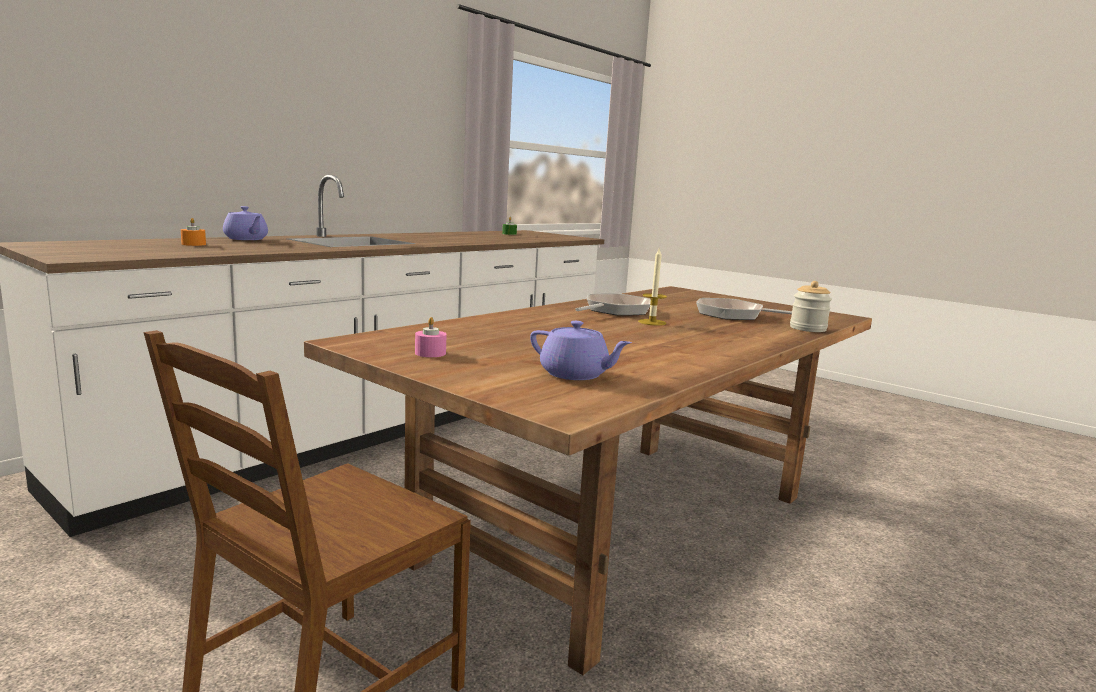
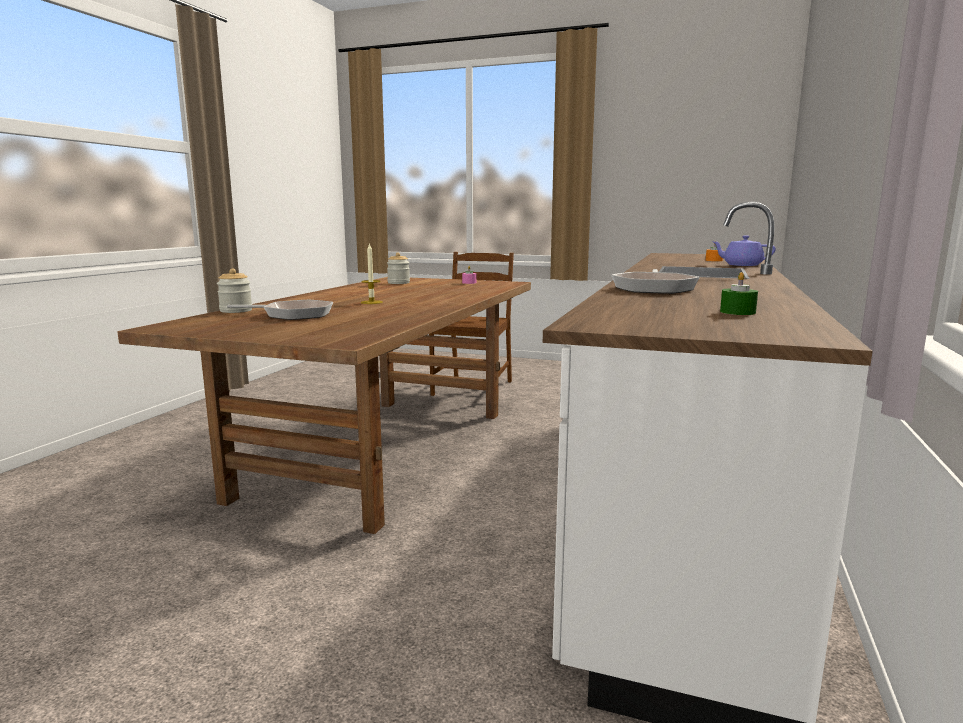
camera: 160 degrees right, 0 degrees up
(575, 374) = (398, 283): purple teapot -> jar
(614, 310) = (407, 307): frying pan -> frying pan (654, 288)

